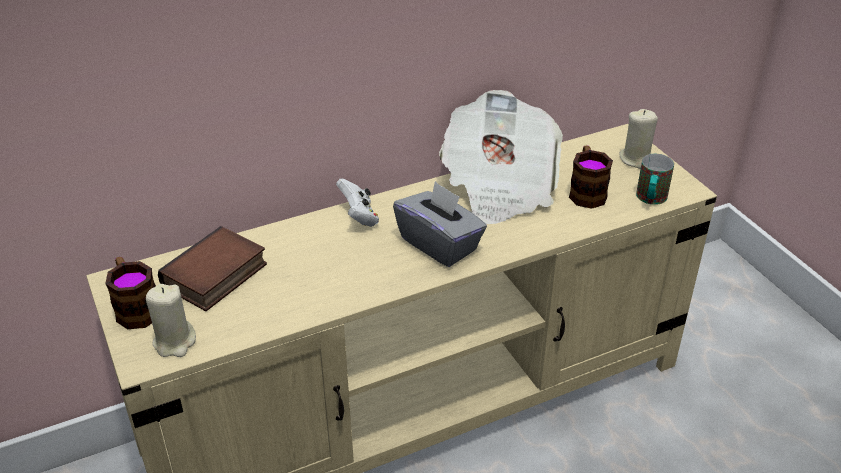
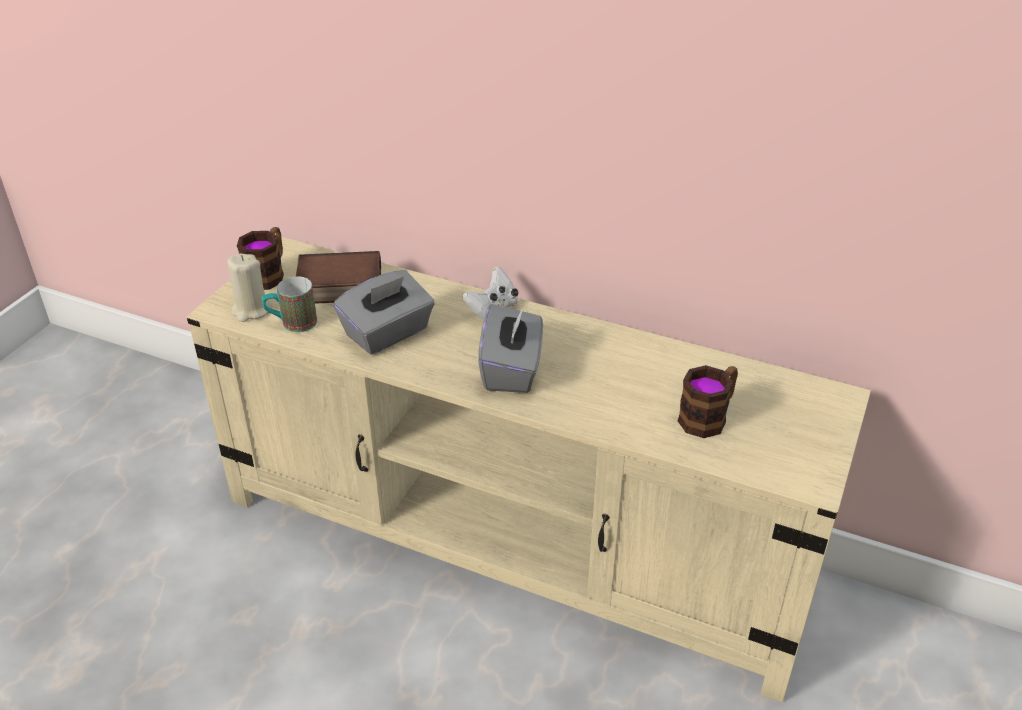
camera: 50 degrees right, 0 degrees up
(316, 281) = (388, 333): none -> grey tissue box
(499, 186) = (639, 361): newspaper -> none
(636, 159) = (813, 425): beige candle -> none
(650, 200) = (757, 465): mug -> mug (292, 324)

